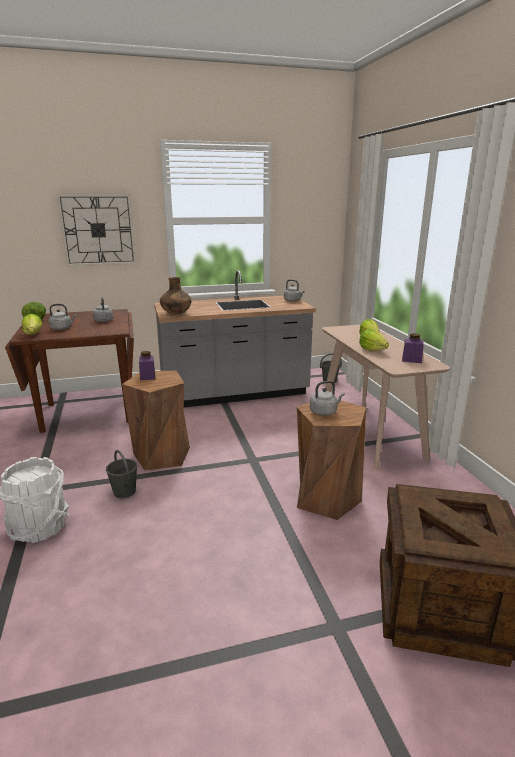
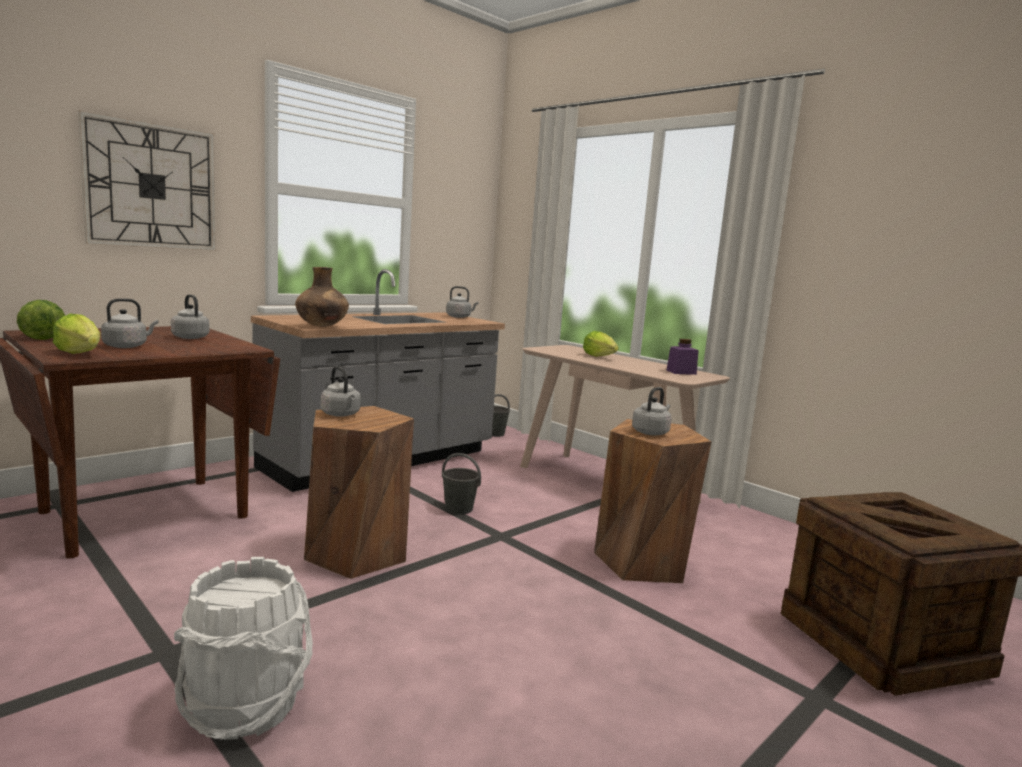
camera: 30 degrees left, 10 degrees down
(124, 492) = (351, 615): grey bucket -> grey bucket (459, 509)
(147, 376) = (341, 415): purple jar -> grey kettle
(372, 350) = (624, 366): lettuce -> none

